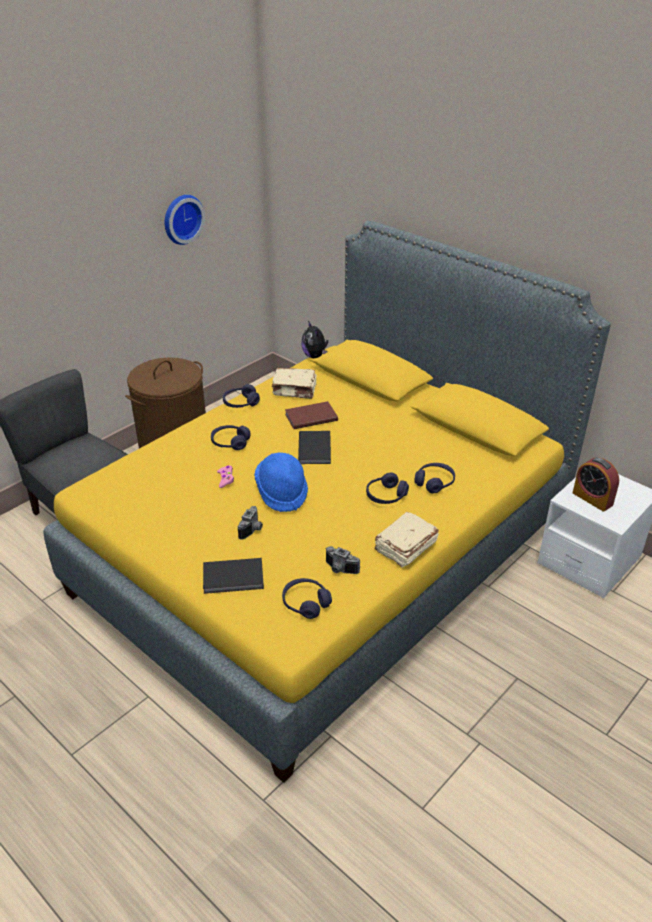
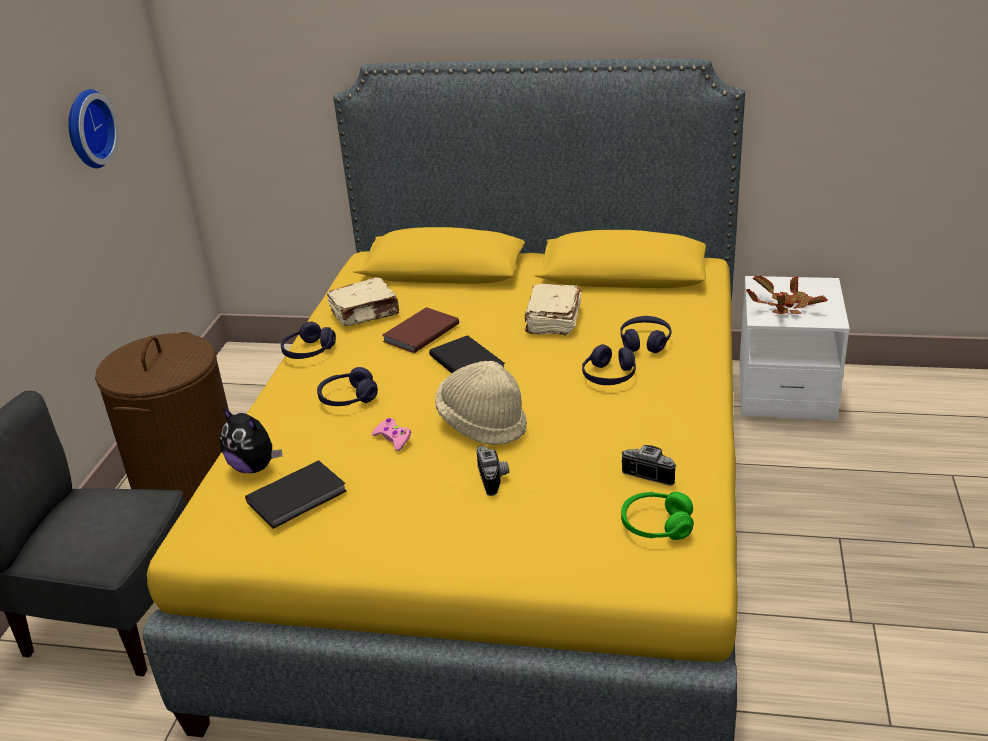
camera: 30 degrees left, 5 degrees down
(234, 578) = (538, 541): black book -> black book (299, 497)
(282, 492) = (482, 423): blue hat -> beige hat
(306, 603) = (656, 525): purple headphones -> green headphones
(315, 356) = (346, 270): plush toy -> plush toy (254, 467)
(339, 570) = (651, 473): camera -> camera turned 150 degrees counterclockwise
(405, 547) = (694, 417): beige book -> beige book (552, 321)
(592, 499) = (785, 308): alarm clock -> potted plant

